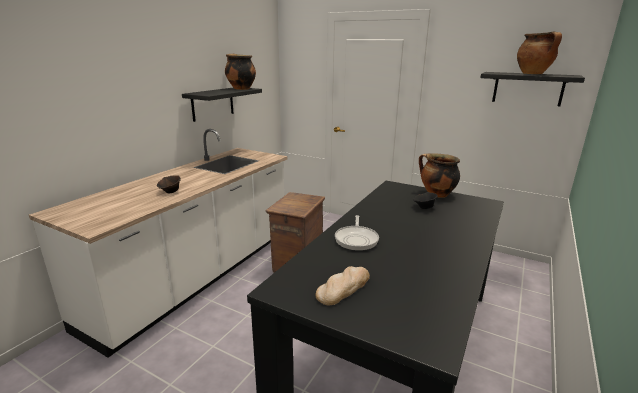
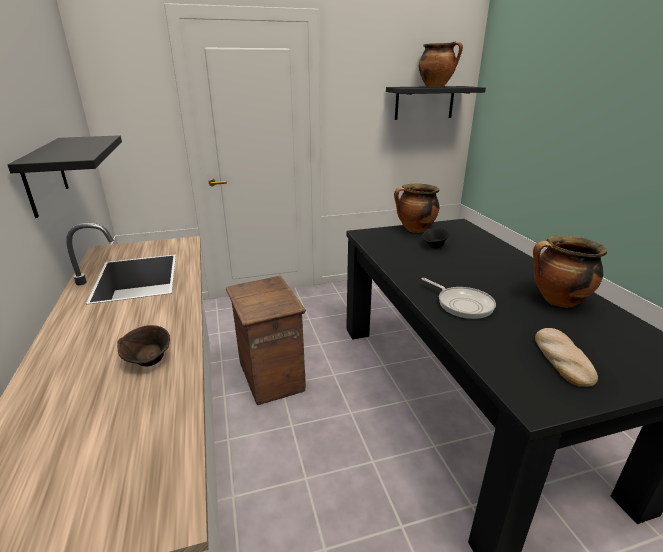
camera: 45 degrees left, 5 degrees up
(240, 89) = (87, 140): cooking pot -> cooking pot (557, 301)

